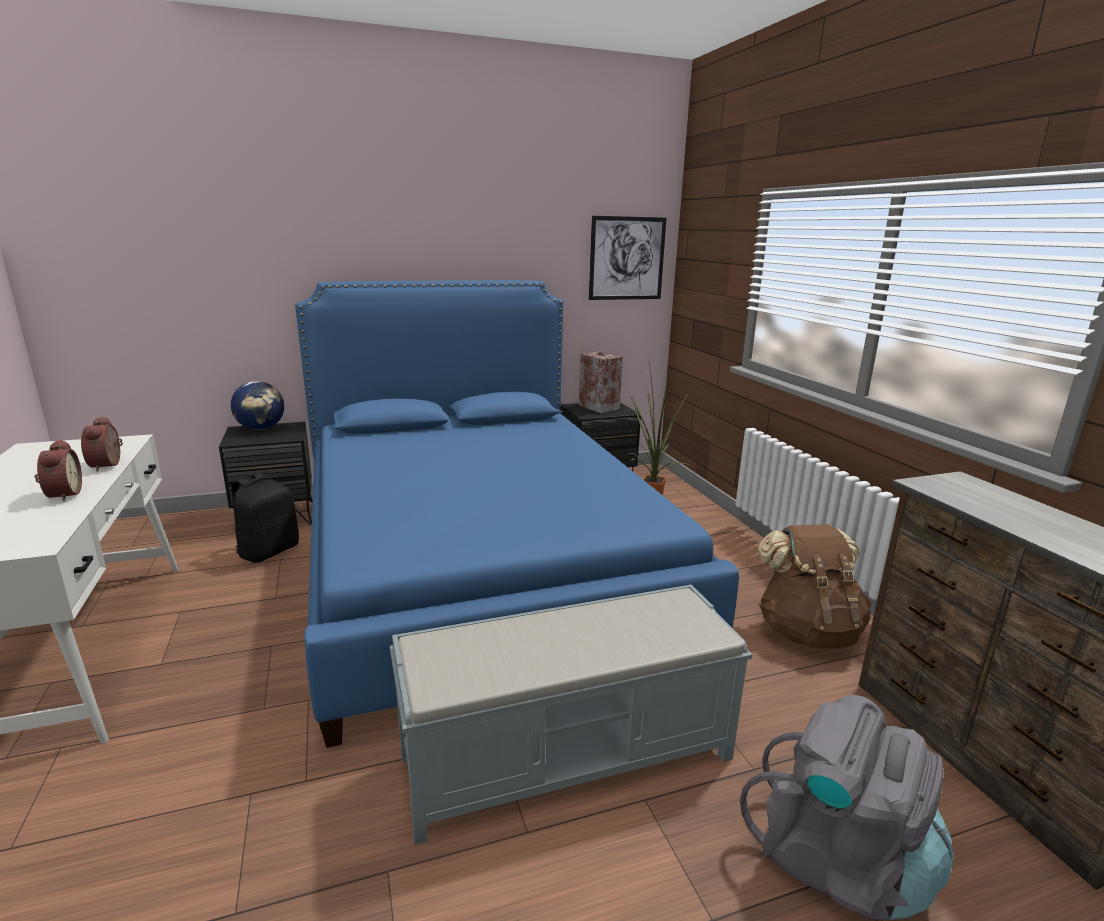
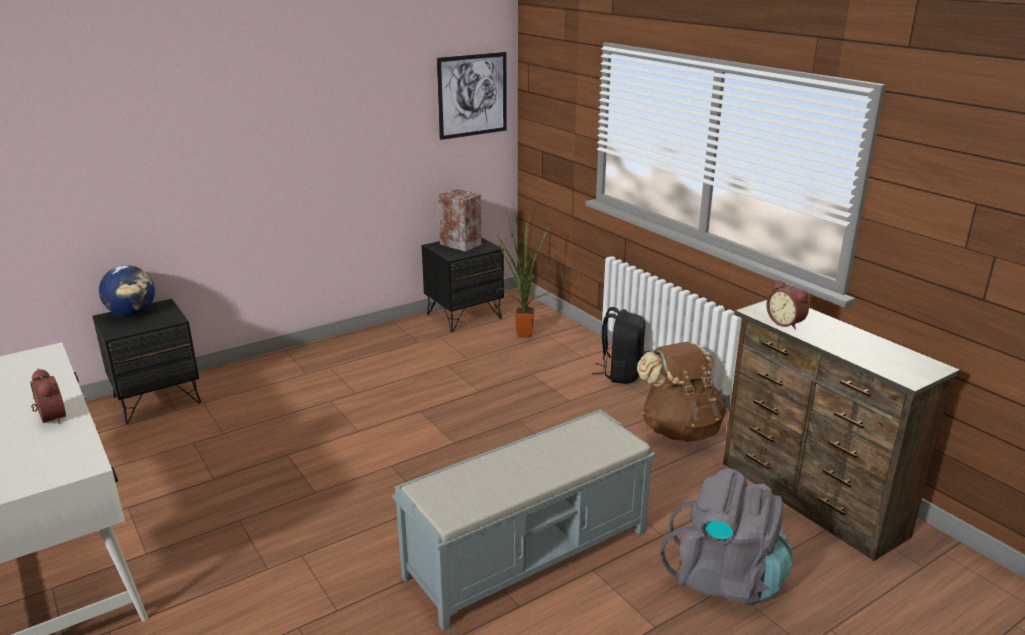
camera: 15 degrees left, 5 degrees up
(109, 465) = (58, 382): alarm clock -> alarm clock (786, 323)
(268, 551) = (175, 436): black backpack -> black backpack (620, 373)
(478, 564) = (388, 417): blue bed -> none

